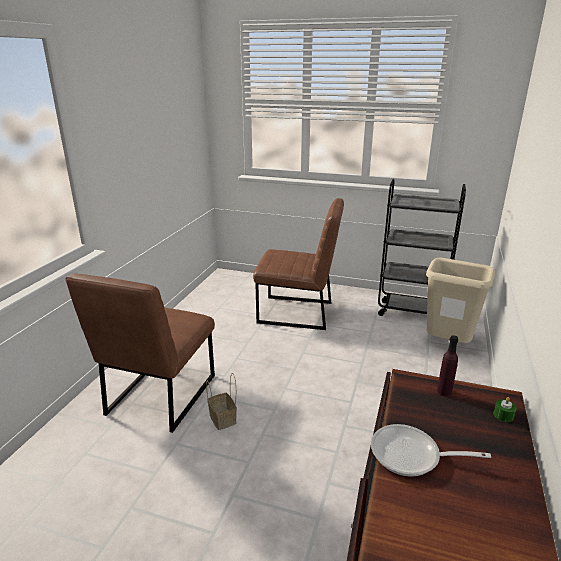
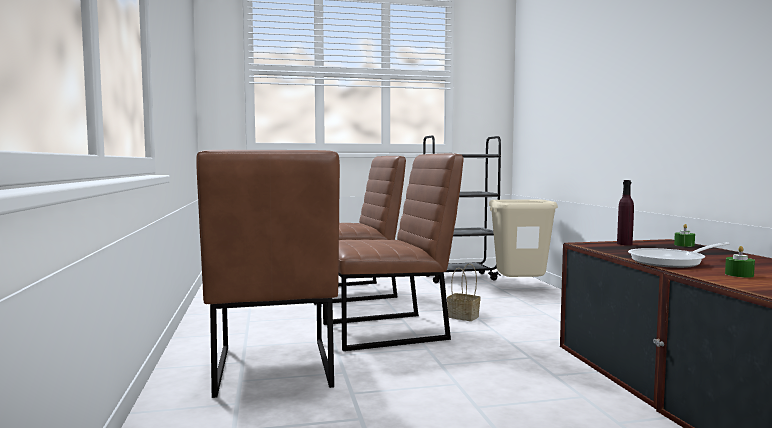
camera: 30 degrees left, 20 degrees down
(223, 419) = (381, 365): basket -> basket (464, 317)
(271, 377) = (388, 331): none -> brown chair
(422, 514) = (739, 274): none -> green candle

